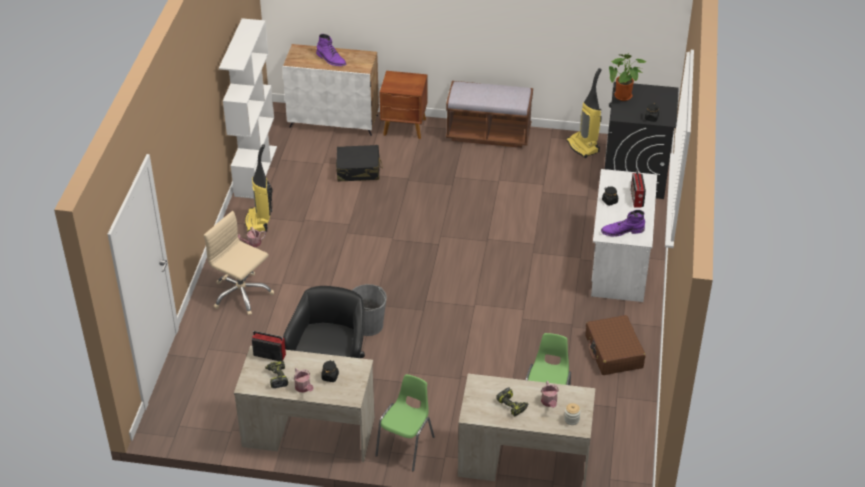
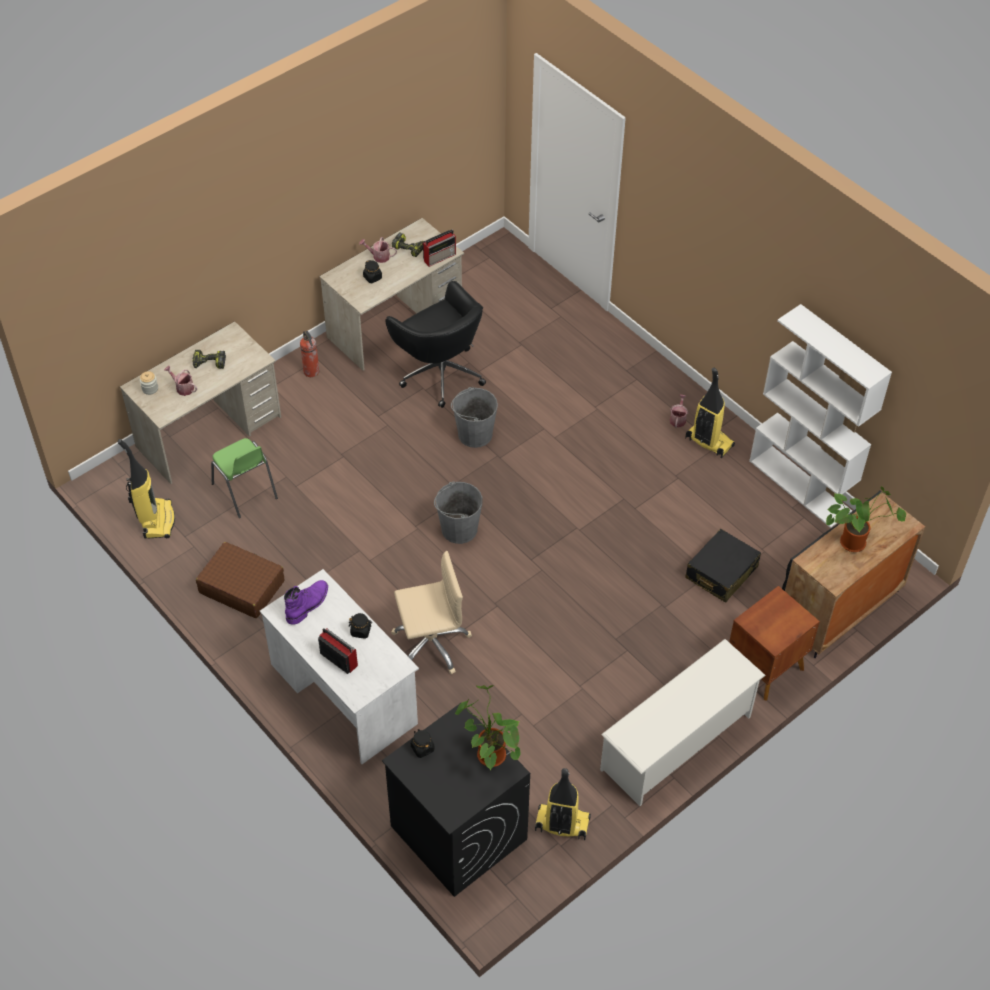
camera: 130 degrees right, 10 degrees up
(241, 294) = (610, 373): beige office chair -> beige office chair (431, 644)
(331, 60) = (855, 541): purple boot -> potted plant
(334, 121) = (838, 609): white cabinet -> black cabinet
(406, 446) = (311, 372): green chair -> fire extinguisher
(453, 286) = (459, 529): none -> grey bucket
(488, 134) = (677, 743): brown bench -> white shoe rack
(622, 431) = (156, 520): none -> vacuum cleaner

